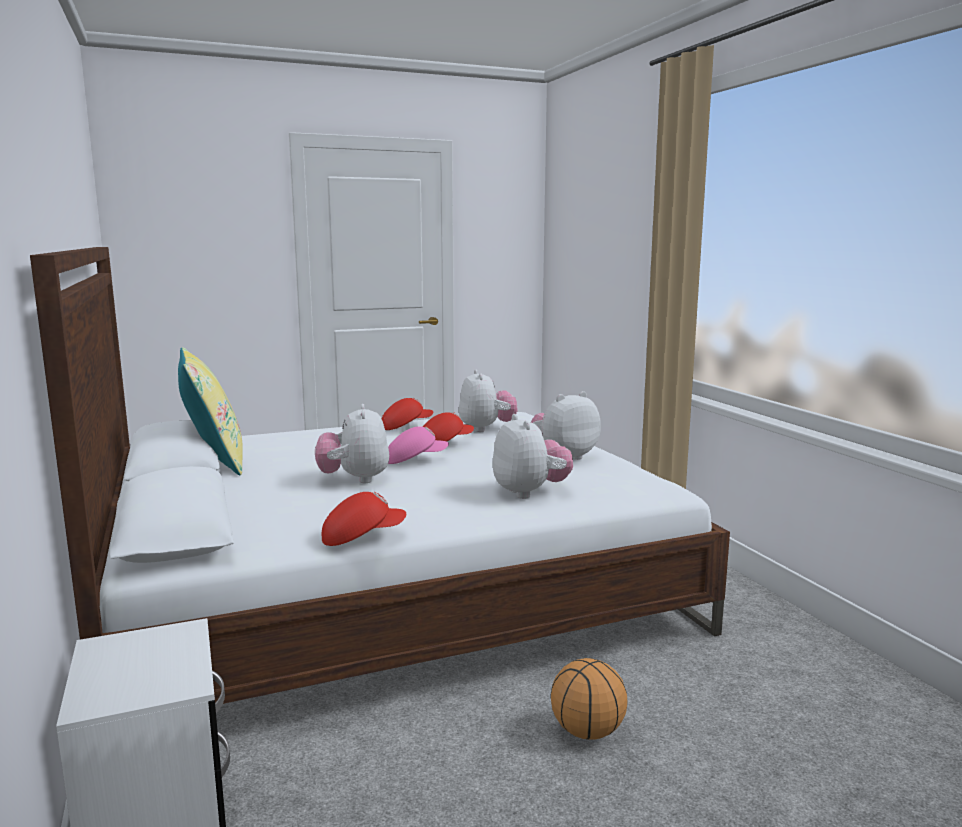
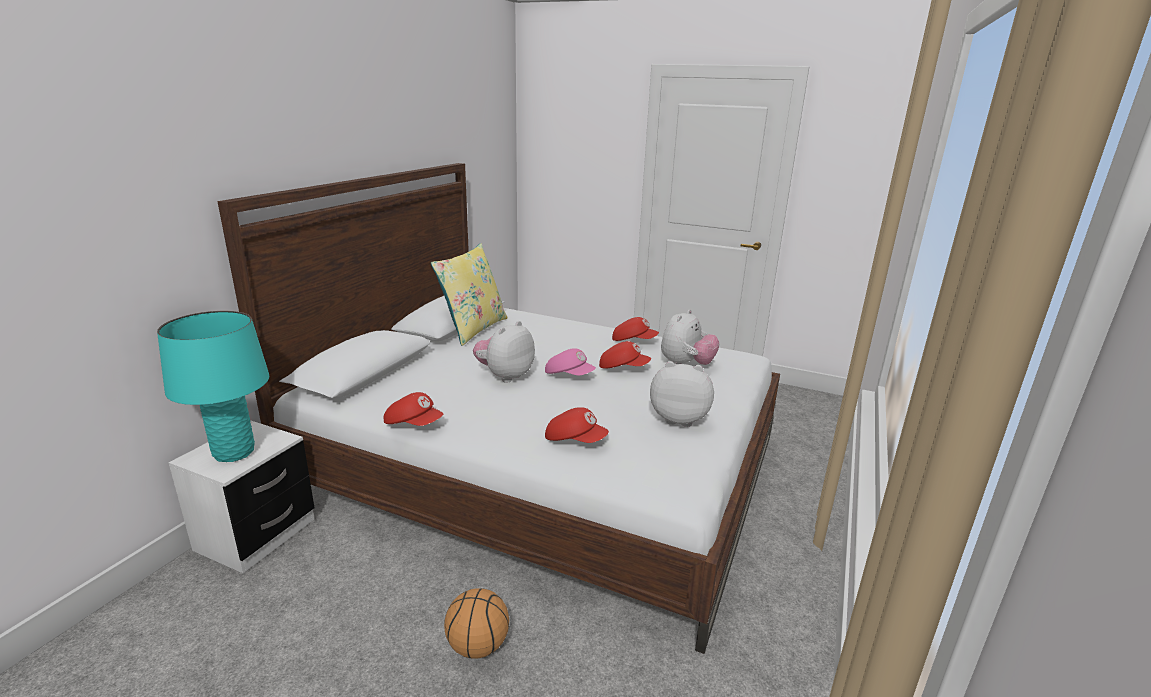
camera: 45 degrees right, 10 degrees up
(147, 669) = (234, 453): none -> turquoise table lamp
(530, 492) = (575, 440): plush toy -> red cap

